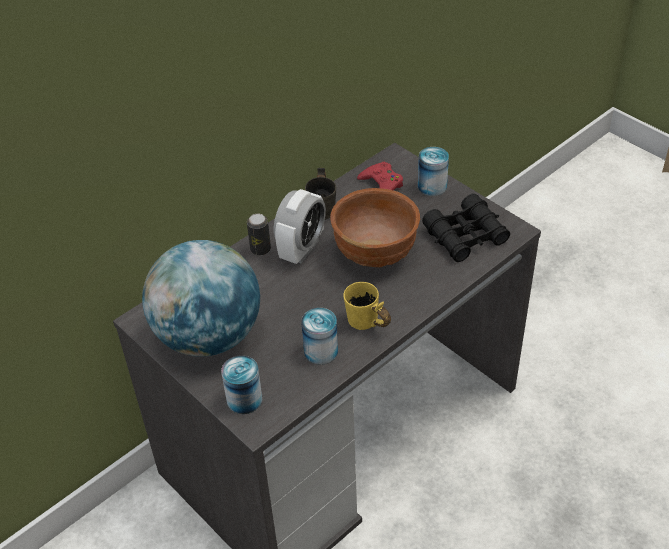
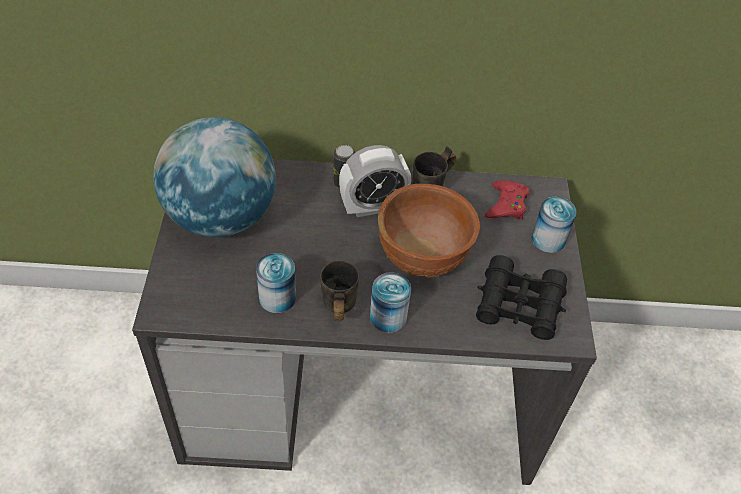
camera: 40 degrees right, 5 degrees up
(244, 399) = (178, 285): can -> can (388, 317)
(365, 326) = (335, 308): yellow mug -> grey mug

